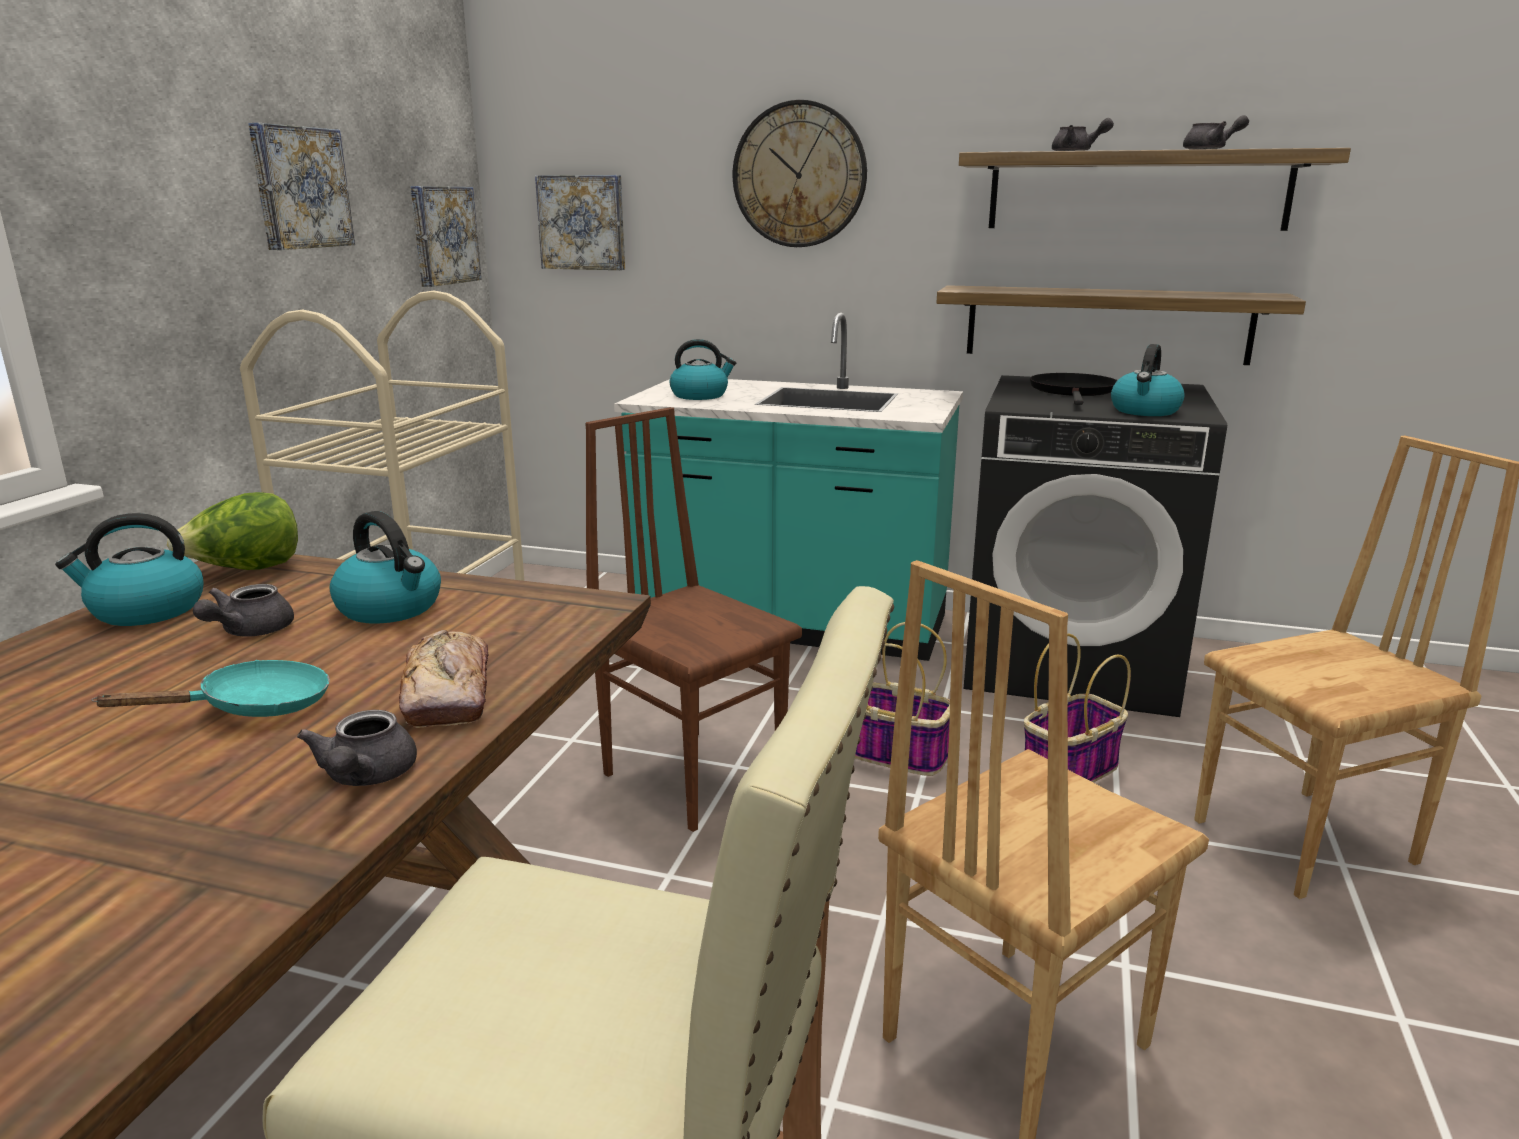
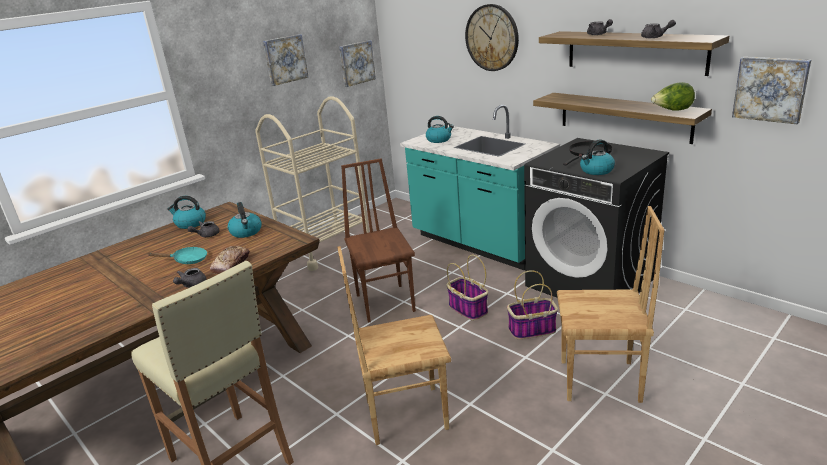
camera: 30 degrees right, 5 degrees up
(246, 570) = (224, 212): lettuce -> lettuce (672, 111)
(582, 222) = (413, 55): picture -> picture (770, 89)

